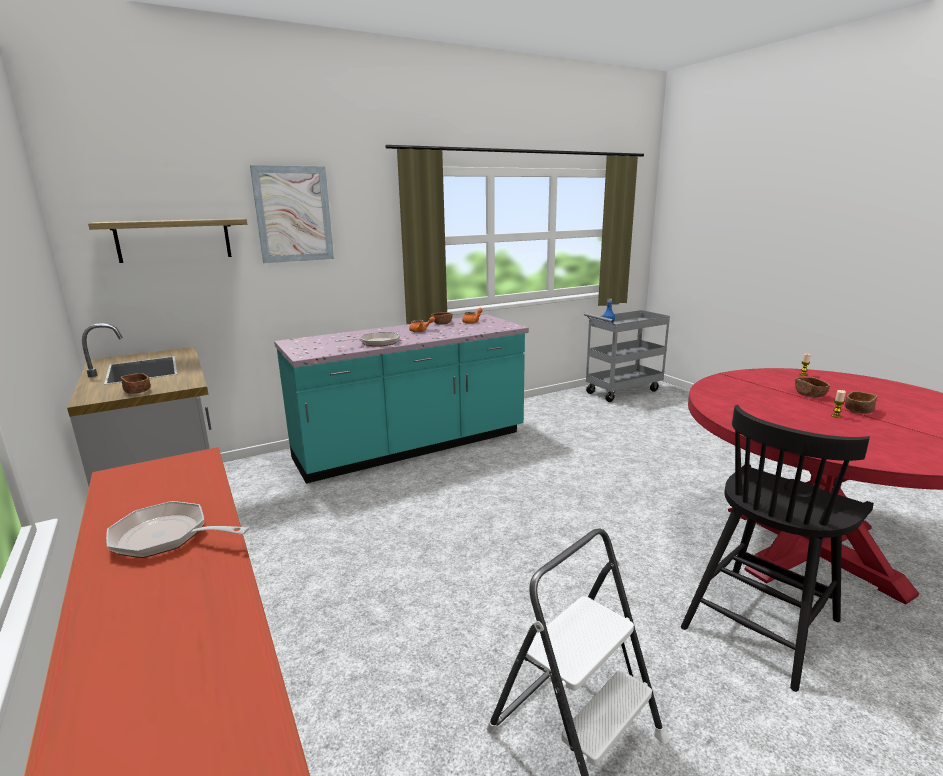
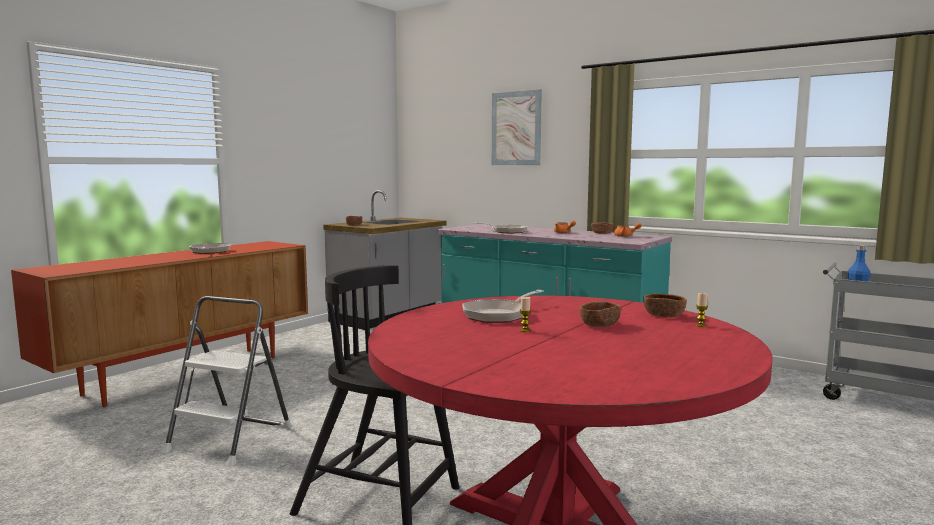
camera: 65 degrees right, 10 degrees down
(174, 240) = (447, 146): shelf -> none
(778, 414) = (499, 315): none -> frying pan
(858, 410) = (562, 338): brown bowl -> brown bowl (664, 315)

